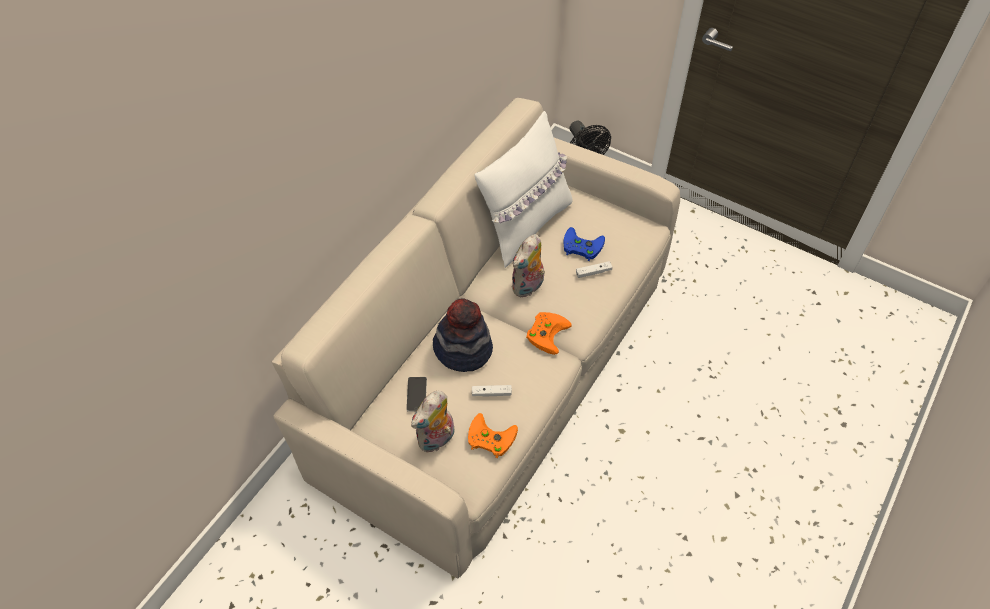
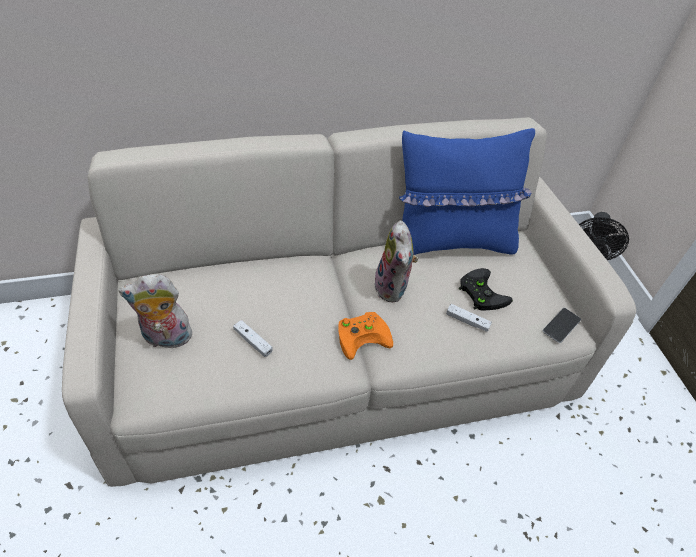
camera: 40 degrees right, 5 degrees down
(416, 394) = (199, 292): phone -> phone (561, 325)
(463, 349) = (277, 289): hat -> none
(489, 438) = (202, 375): orange game controller -> none
(525, 225) = (450, 242): white pillow -> blue pillow
(528, 287) = (393, 288): plush toy -> plush toy turned 90 degrees counterclockwise
(580, 246) = (480, 292): blue game controller -> black game controller

